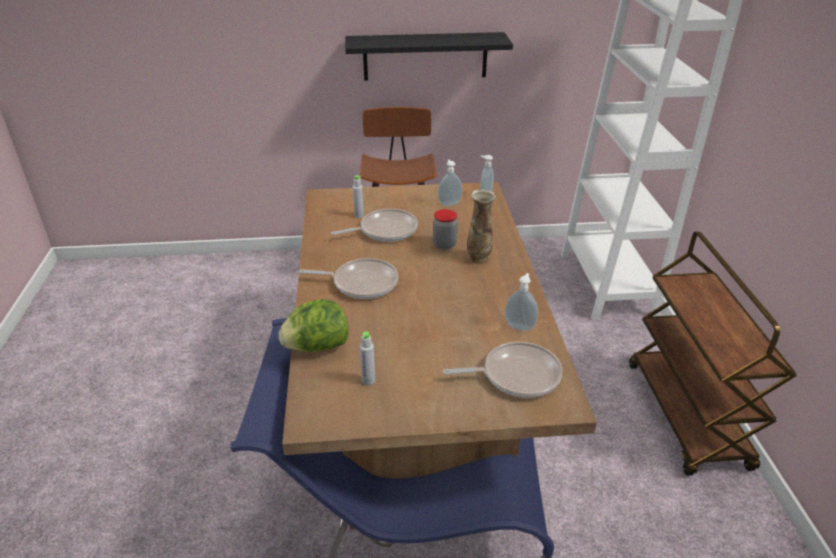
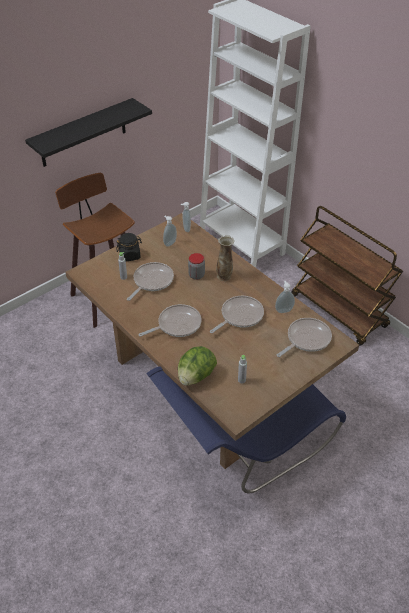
camera: 35 degrees left, 10 degrees up
(390, 199) = (130, 255): none -> black jar
(450, 307) = (240, 316): none -> frying pan

